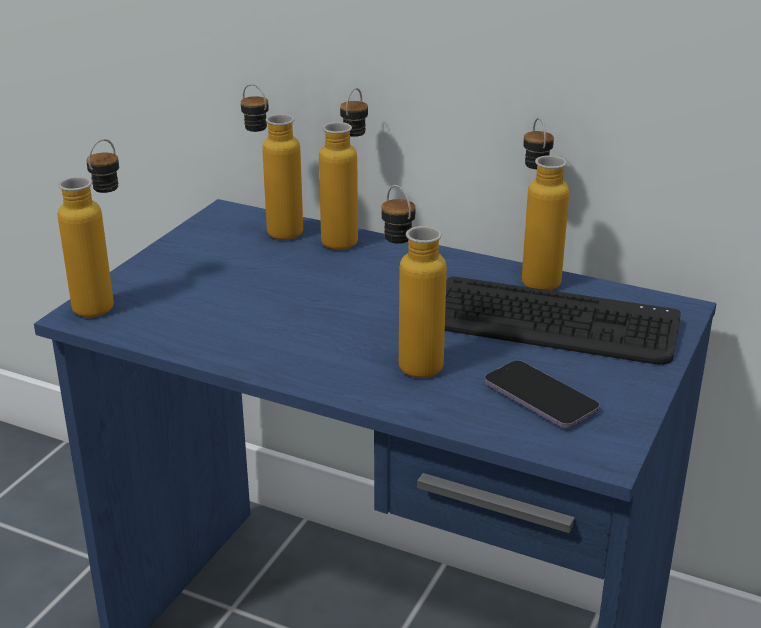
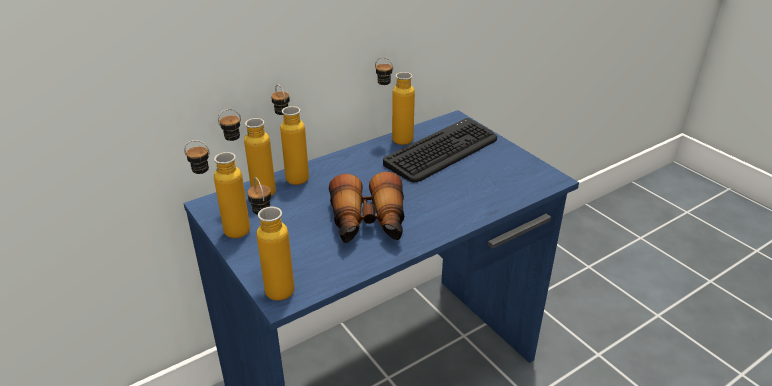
camera: 60 degrees left, 5 degrees up
(286, 322) = (368, 224): none -> binoculars
(409, 359) = (440, 198): bottle -> bottle (226, 232)
(540, 397) = (500, 177): phone -> none

